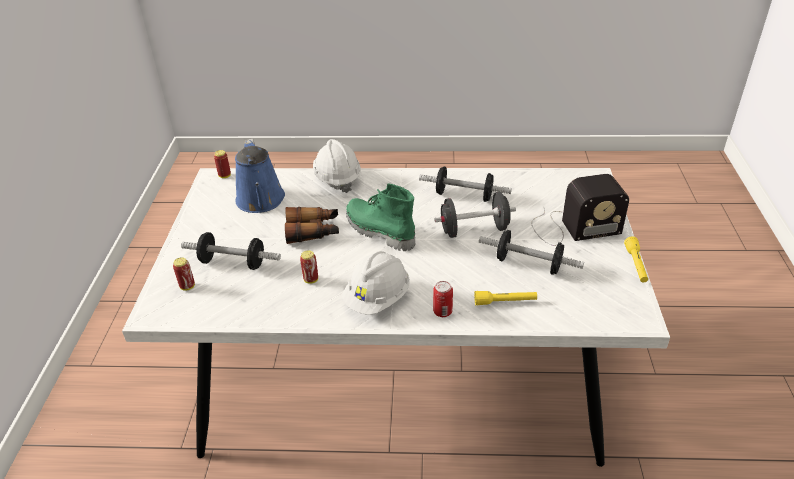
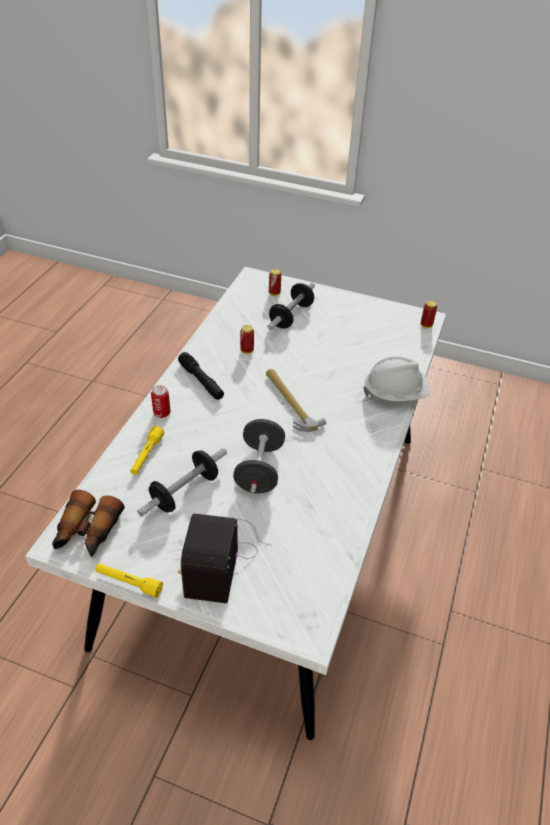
camera: 105 degrees right, 5 degrees up
(261, 201) = (373, 340): blue watering can -> none
(313, 231) = (312, 363): binoculars -> binoculars (87, 532)
(378, 232) = (290, 402): green boot -> hammer
(378, 299) = (201, 381): white hard hat -> black flashlight
(464, 195) = (324, 482): dumbbell -> none

